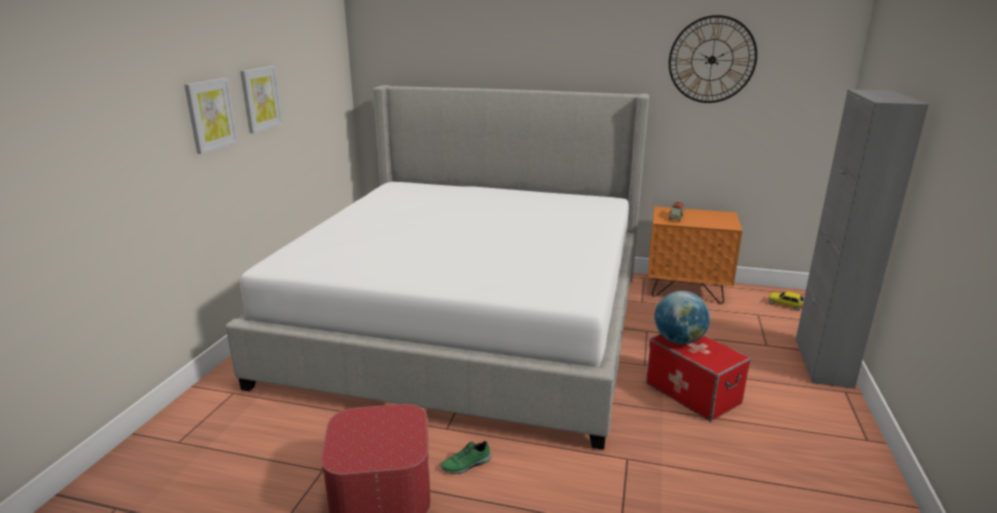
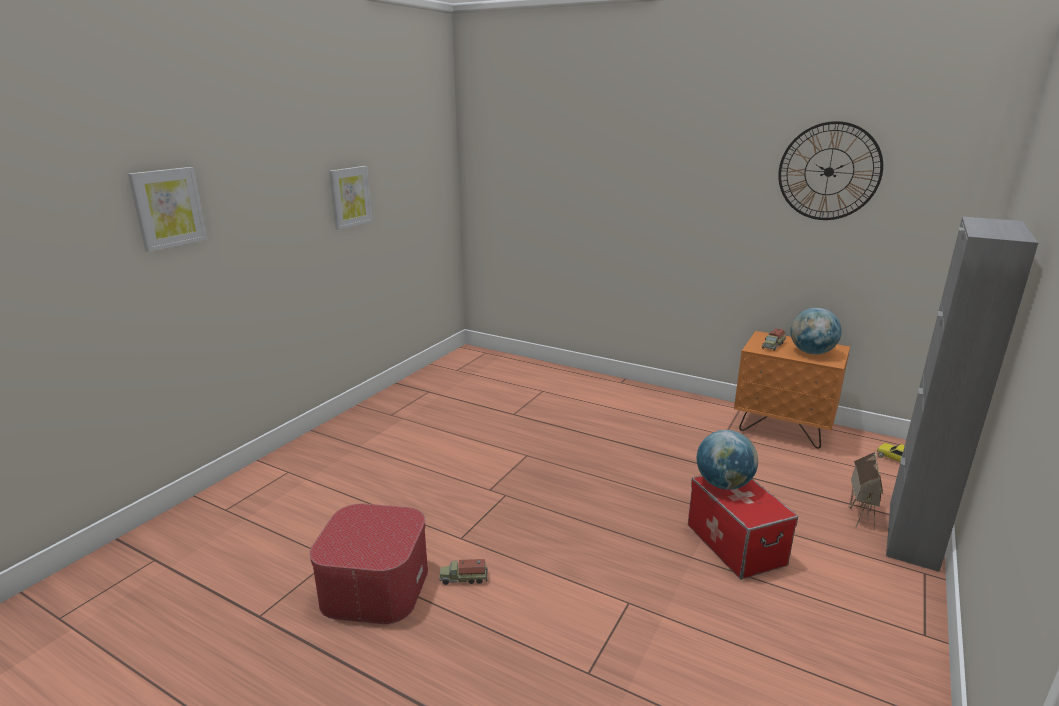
camera: 15 degrees right, 0 degrees up
(210, 115) = (293, 211): picture -> picture (168, 208)
(466, 465) = (463, 578): green shoe -> toy truck
(469, 323) = (531, 434): bed -> none
(709, 220) = (811, 352): none -> globe
(777, 354) = (859, 516): none -> toy house

